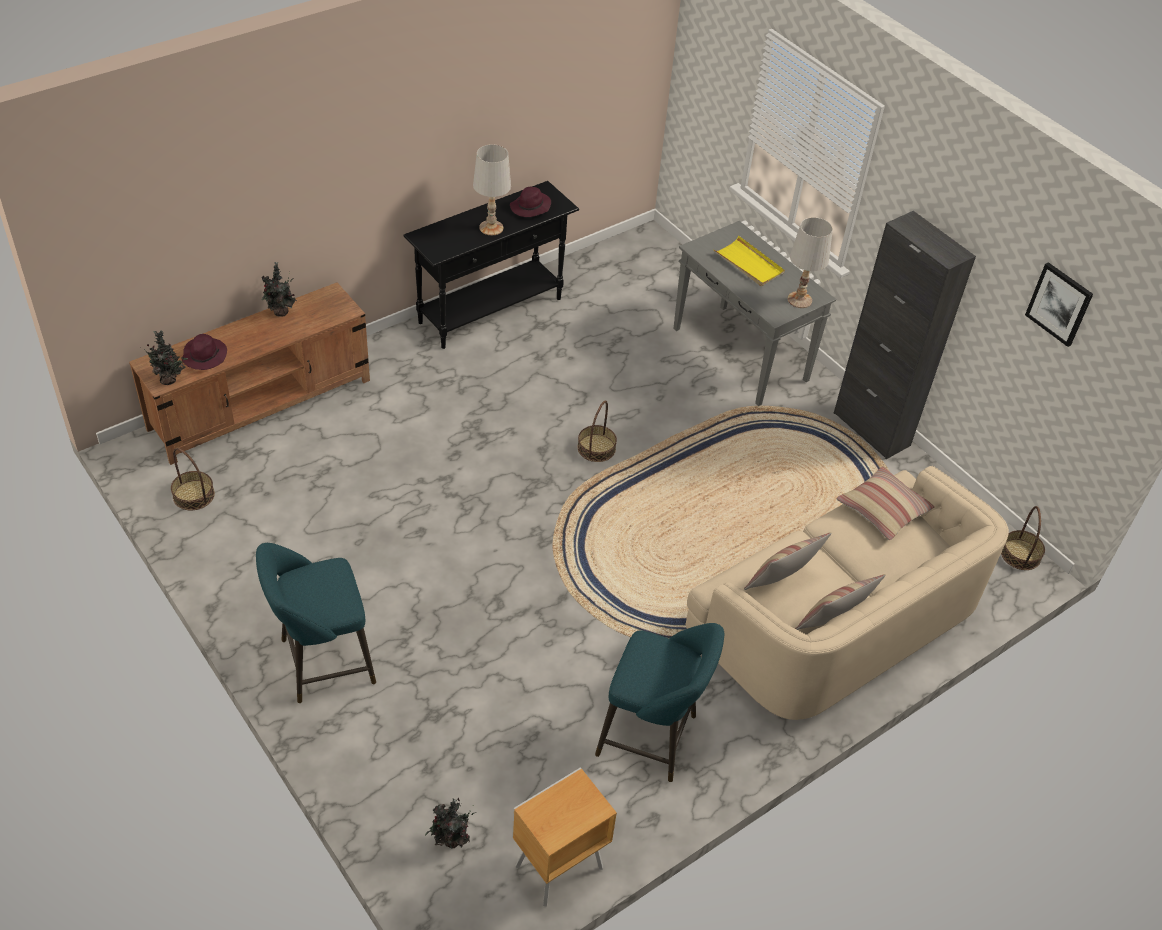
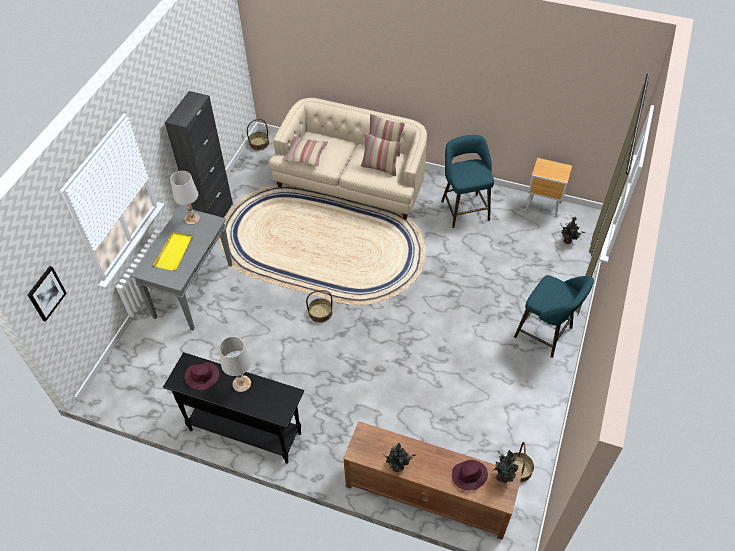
camera: 120 degrees left, 5 degrees up
(1059, 304) = (210, 53): picture -> picture (46, 293)

